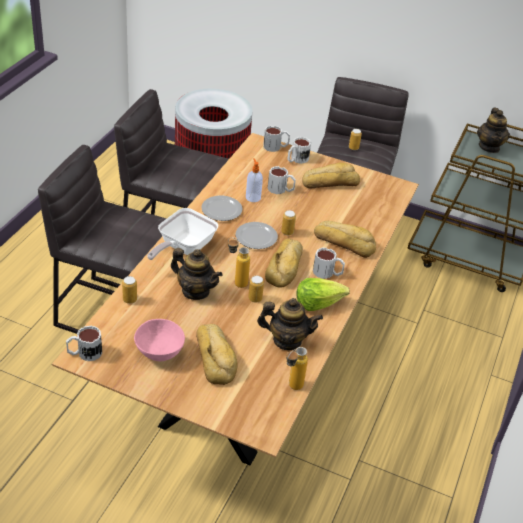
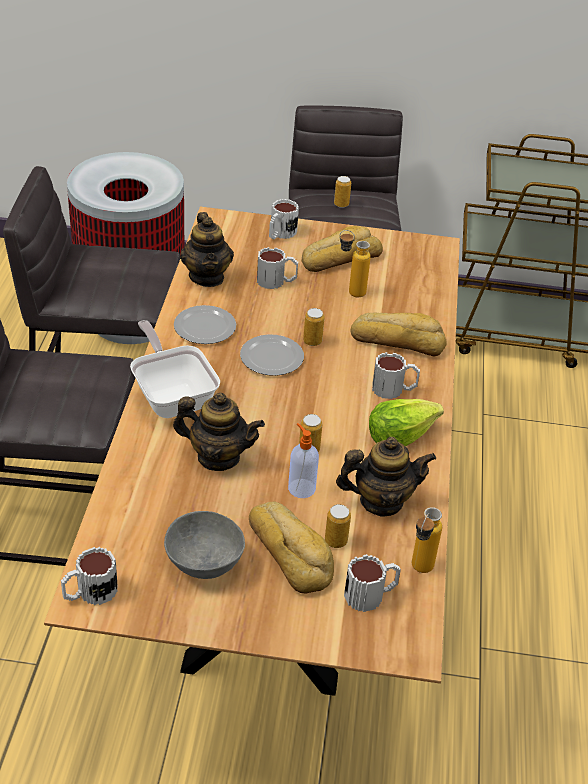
camera: 15 degrees left, 0 degrees up
(130, 299) = (125, 492): can -> can (336, 541)
(159, 353) = (204, 565): pink bowl -> grey bowl
(183, 248) = (172, 396): frying pan -> frying pan turned 135 degrees clockwise
(236, 281) = (271, 430): bottle -> bottle (350, 291)
(253, 197) = (242, 300): soap dispenser -> soap dispenser (301, 488)
(275, 147) = (243, 221): mug -> mug (371, 594)
(286, 267) = (332, 393): bread -> none
(489, 147) = (528, 171): teapot -> teapot (207, 277)

